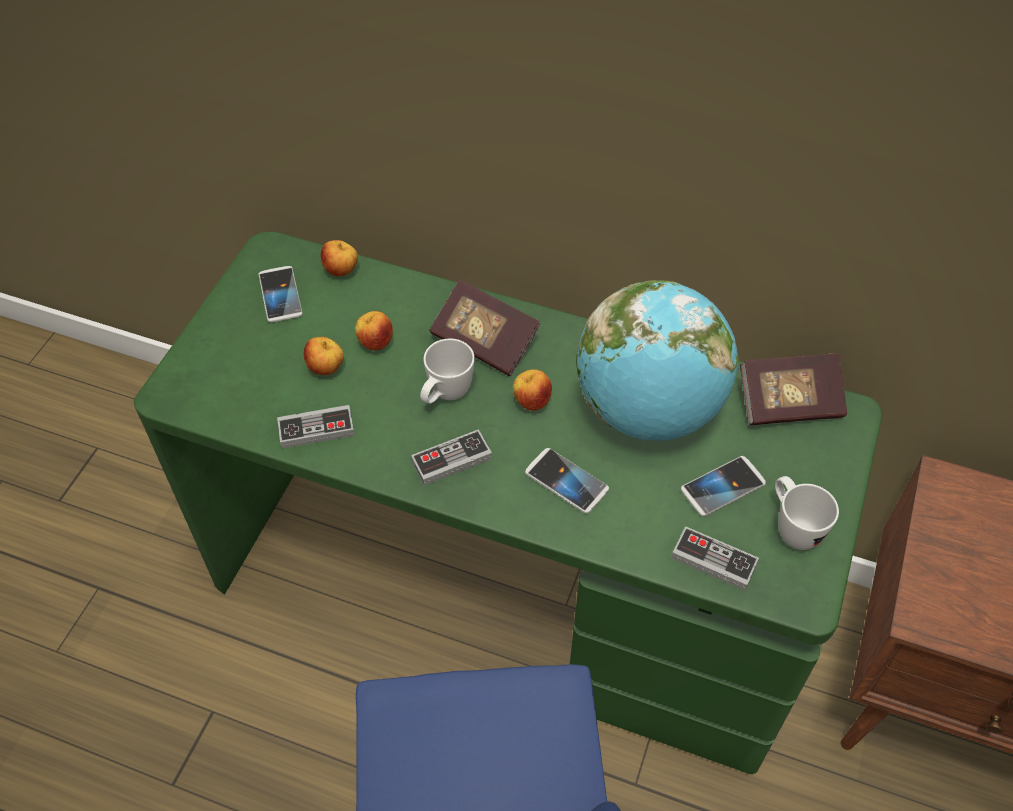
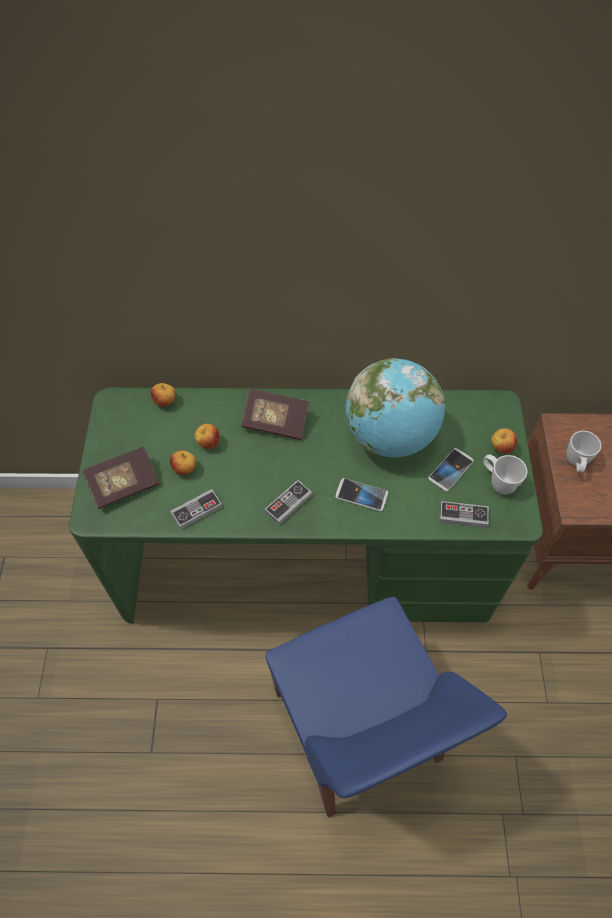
camera: 20 degrees left, 5 degrees up
(280, 295) = (133, 429): phone -> none
(445, 395) = (267, 464): white mug -> white mug (576, 464)
(531, 402) = (320, 452): apple -> apple (501, 448)
(789, 403) = (467, 407): book -> book (124, 485)

